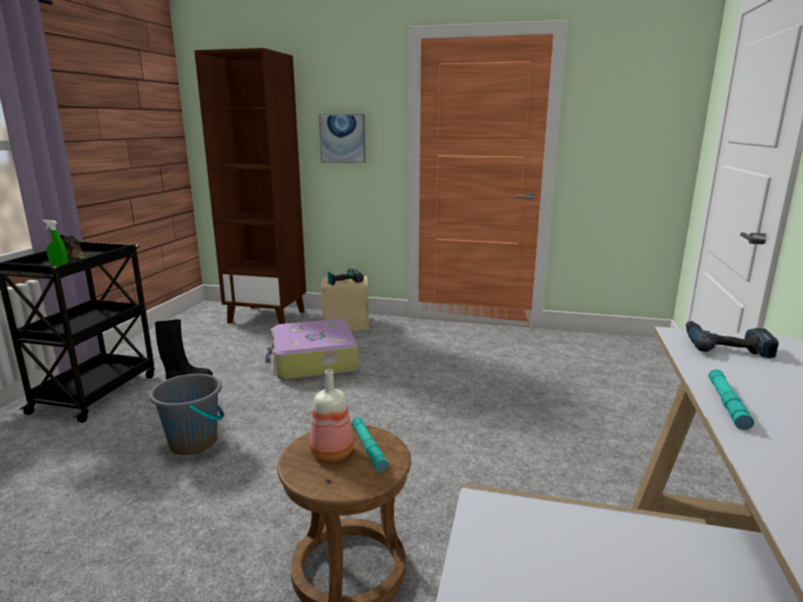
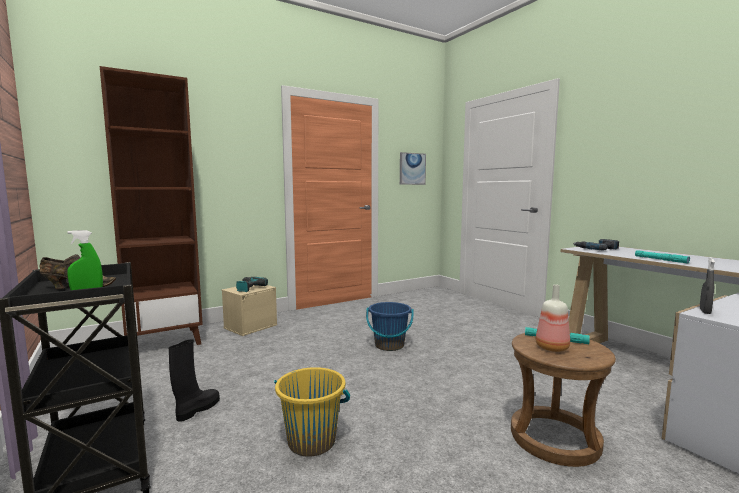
camera: 45 degrees left, 10 degrees down
(194, 442) = (312, 441): grey bucket -> yellow bucket
(313, 362) = (281, 355): suitcase -> none
(343, 138) = (227, 166): picture -> picture (412, 169)
(419, 392) = (389, 345): none -> blue bucket
(505, 507) = (705, 311): none -> grey spray bottle

